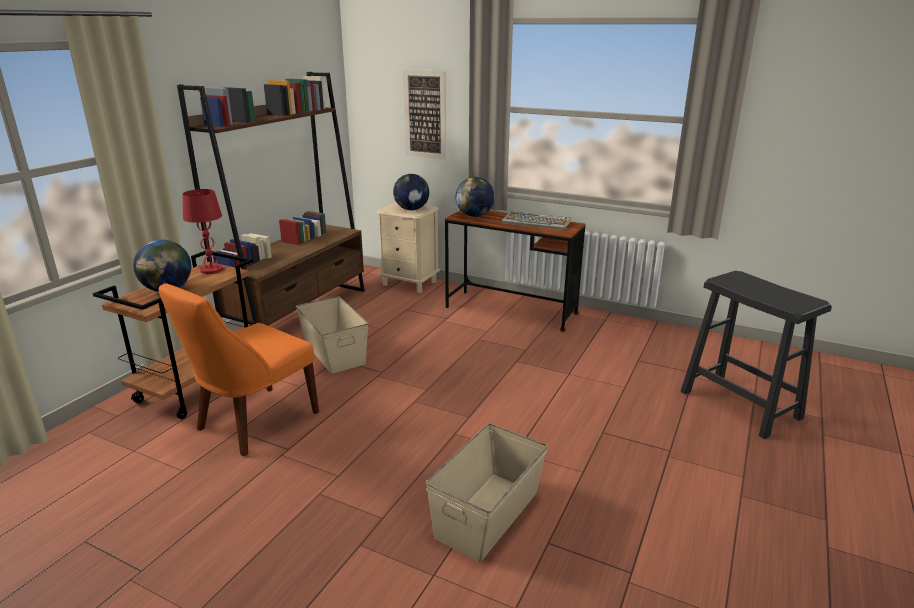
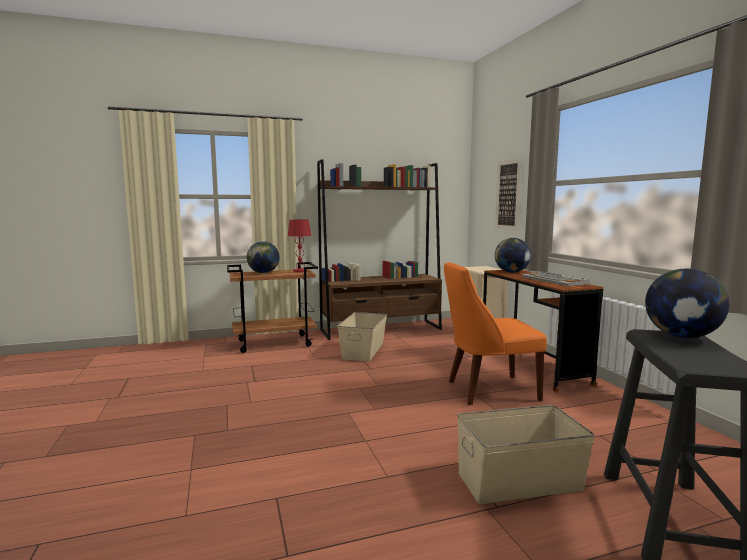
camera: 45 degrees right, 15 degrees down
(253, 423) = (264, 365): orange chair -> orange chair (488, 390)
(411, 209) = (485, 269): globe -> globe (682, 336)
(488, 514) = (278, 461): beige storage box -> beige storage box (520, 481)

